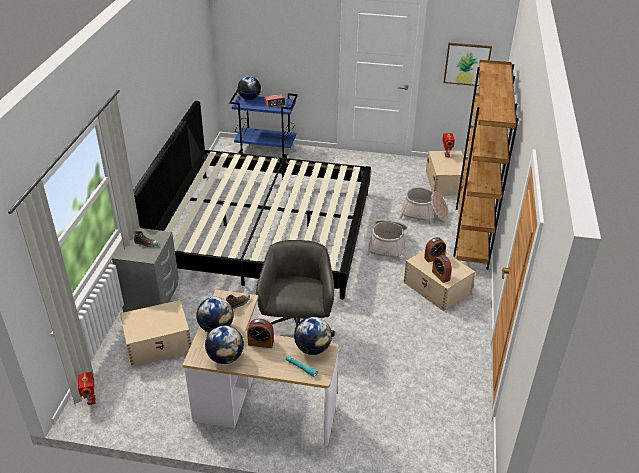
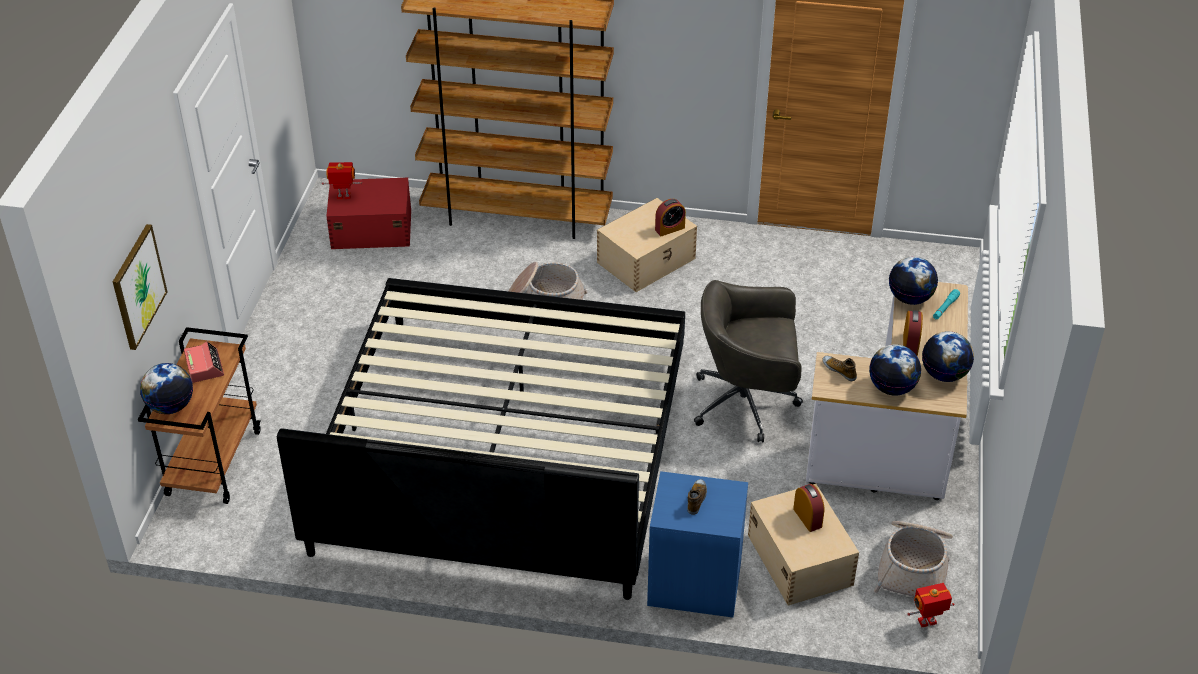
camera: 90 degrees left, 5 degrees up
(152, 298) = (694, 583): grey nightstand -> blue nightstand
(266, 149) = (213, 462): blue cart -> brown cart
(424, 214) = (462, 260): basket -> basket (914, 567)
(434, 257) = (628, 231): alarm clock -> alarm clock (807, 518)
(446, 182) = (370, 229): beige storage box -> red storage box
(467, 64) = (275, 58): picture -> picture (138, 286)

